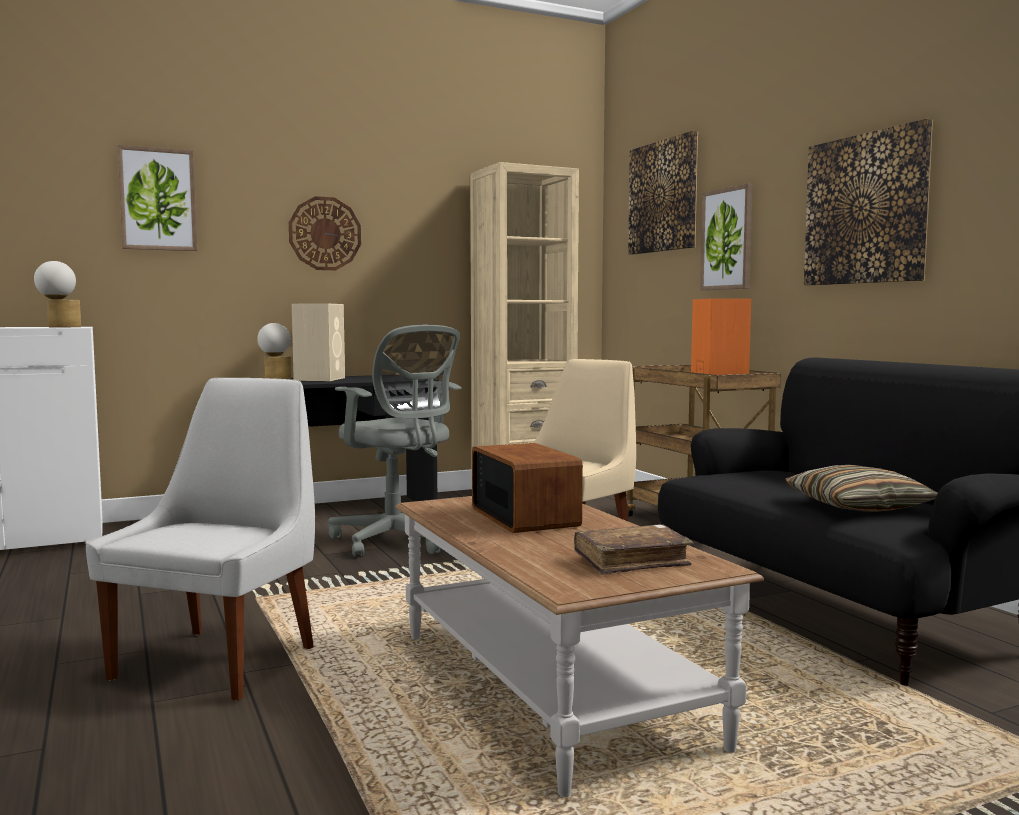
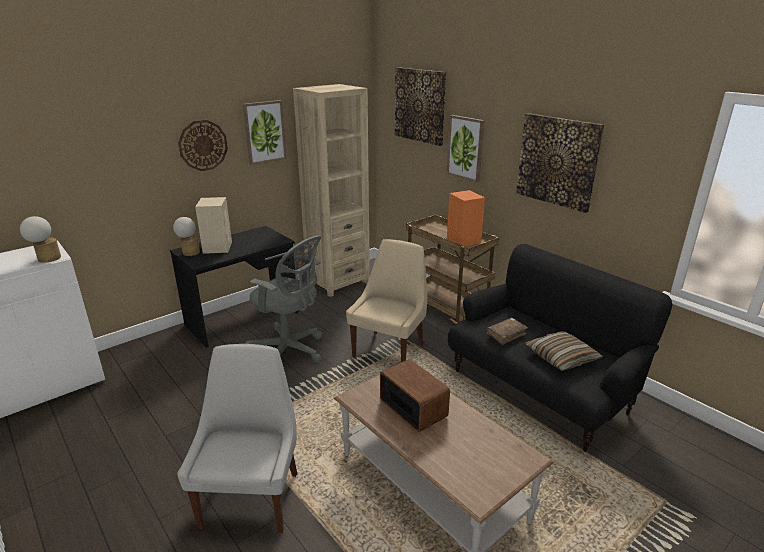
camera: 15 degrees left, 20 degrees up
(157, 199) = (84, 142): picture -> picture (264, 132)
(631, 561) = (490, 458): brown book -> brown book (506, 335)

